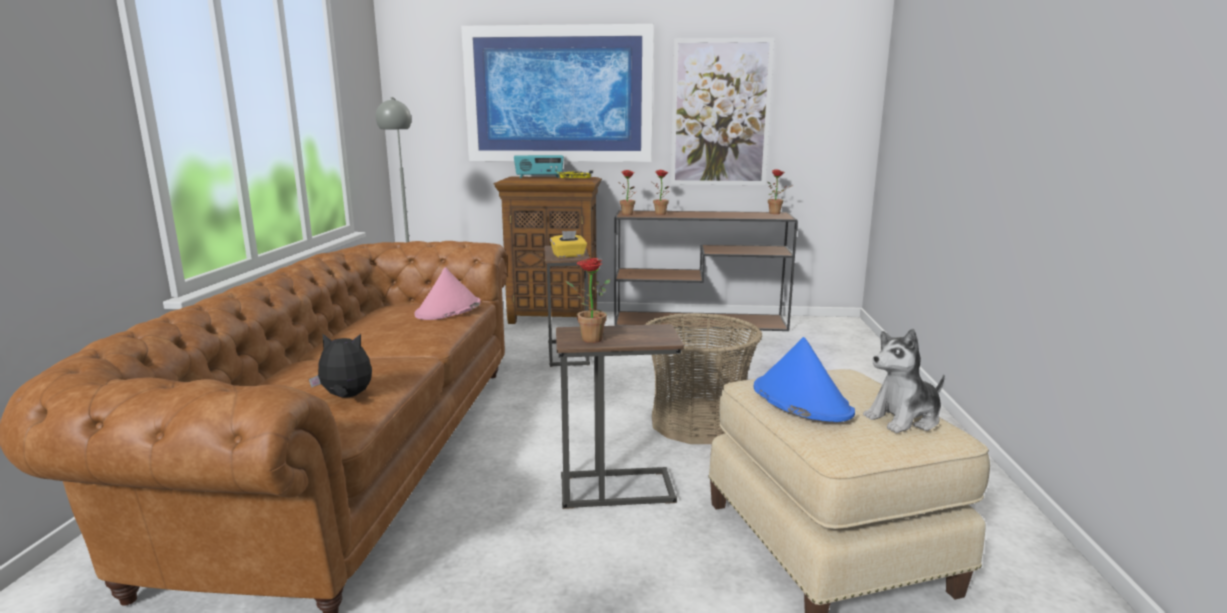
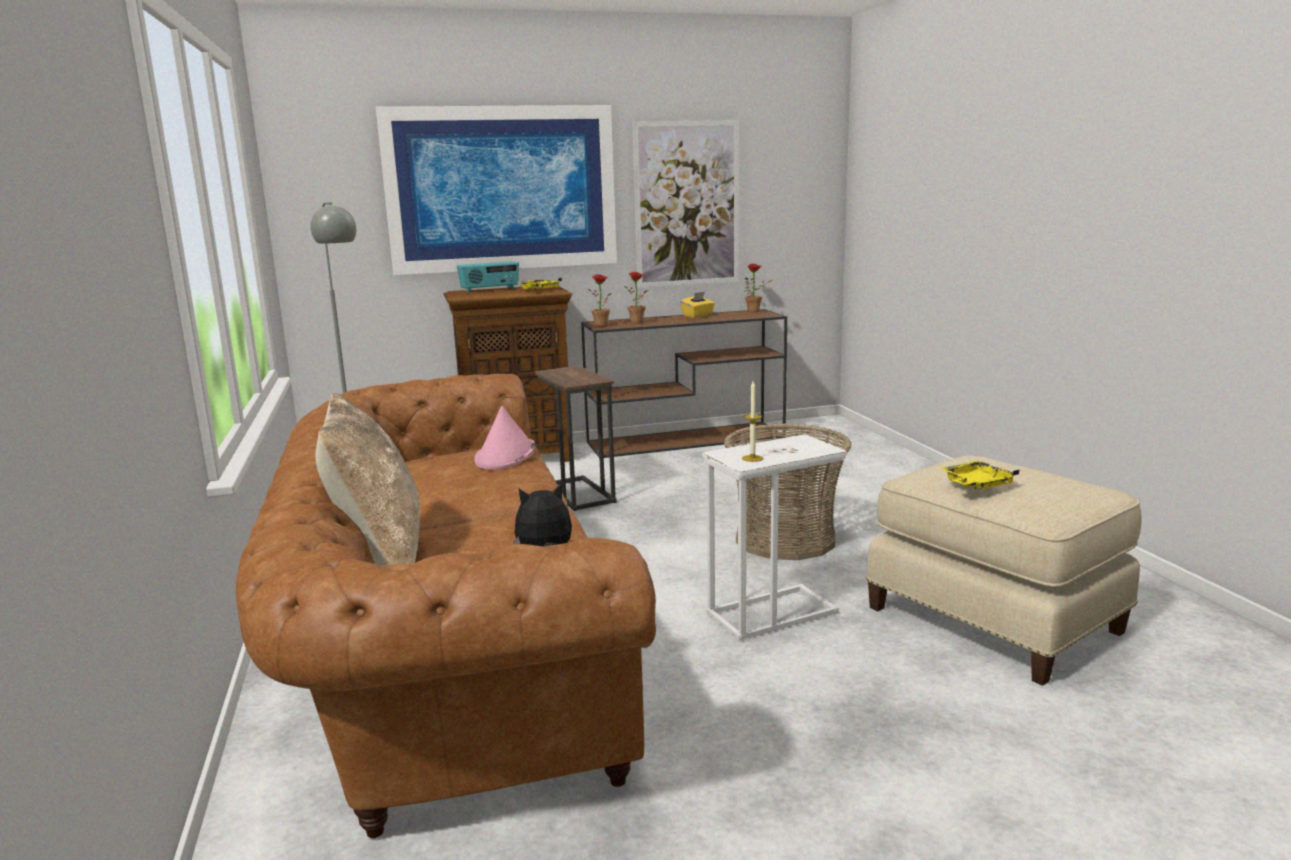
camera: 20 degrees left, 0 degrees up
(255, 379) = (380, 561): none -> beige pillow
(568, 255) = (583, 379): yellow tissue box -> yellow tissue box (698, 316)
(587, 339) = (752, 458): potted plant -> candle
(616, 489) = (771, 614): brown side table -> white side table
(800, 400) = (976, 485): blue hat -> yellow tray
(904, 419) = (1065, 486): plush toy -> none

